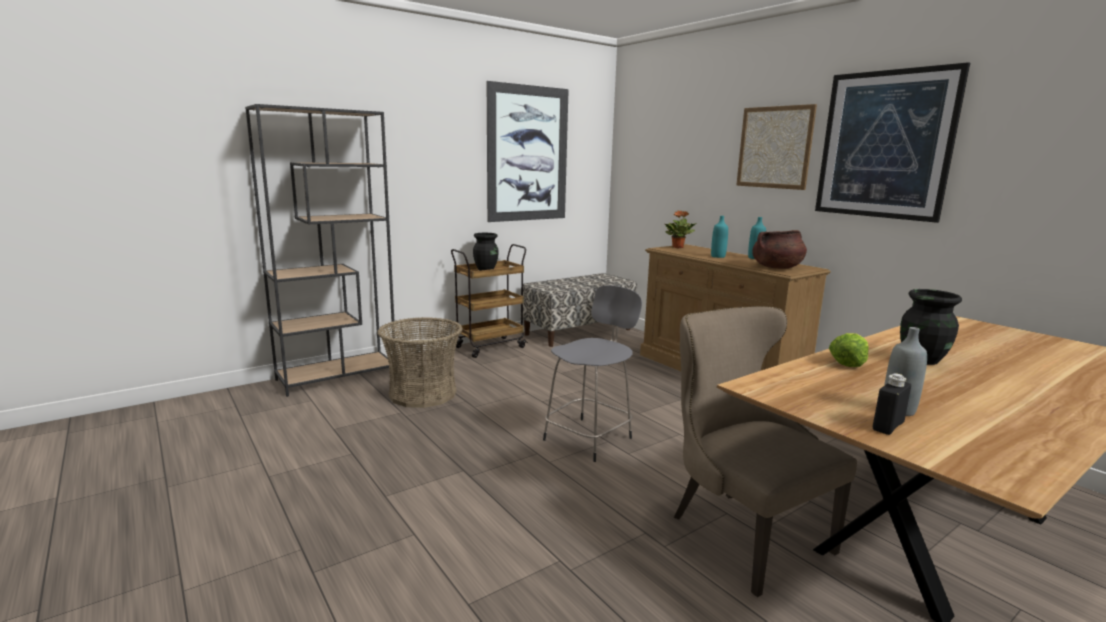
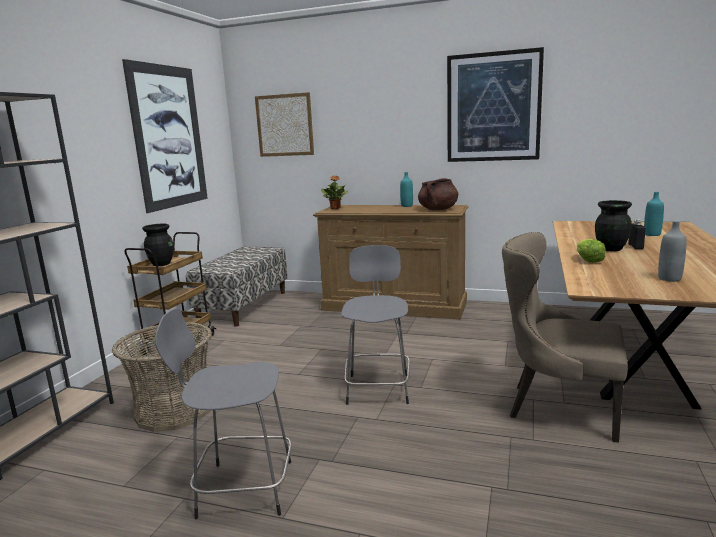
camera: 35 degrees left, 0 degrees up
(389, 464) = (242, 488): none -> grey stool
(718, 256) = (381, 209): turquoise bottle -> turquoise bottle (652, 234)
(774, 146) = (404, 114): picture -> picture (284, 124)
(888, 426) = (687, 288): black bottle -> black bottle (635, 247)

